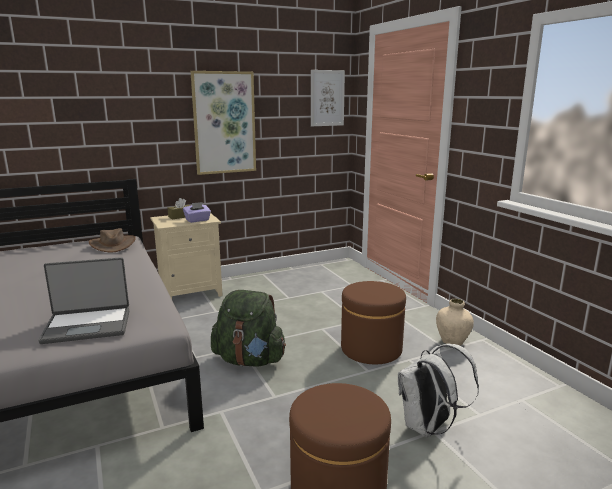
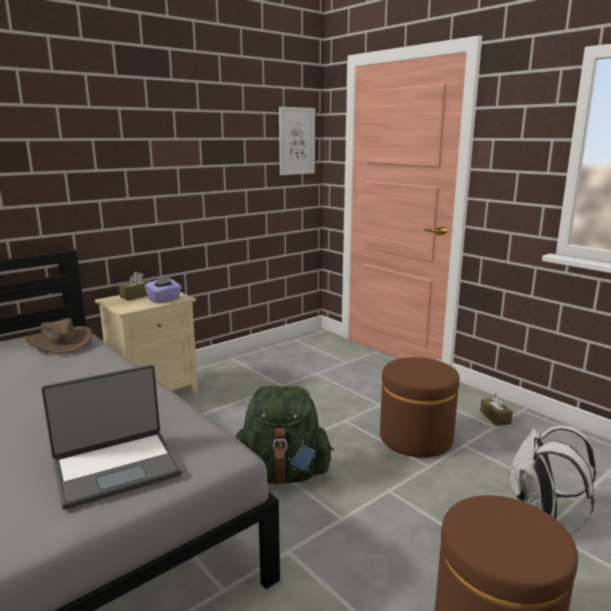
camera: 15 degrees left, 0 degrees up
(224, 123) = (182, 173): picture -> none
(452, 342) = (495, 417): beige vase -> brown tissue box

